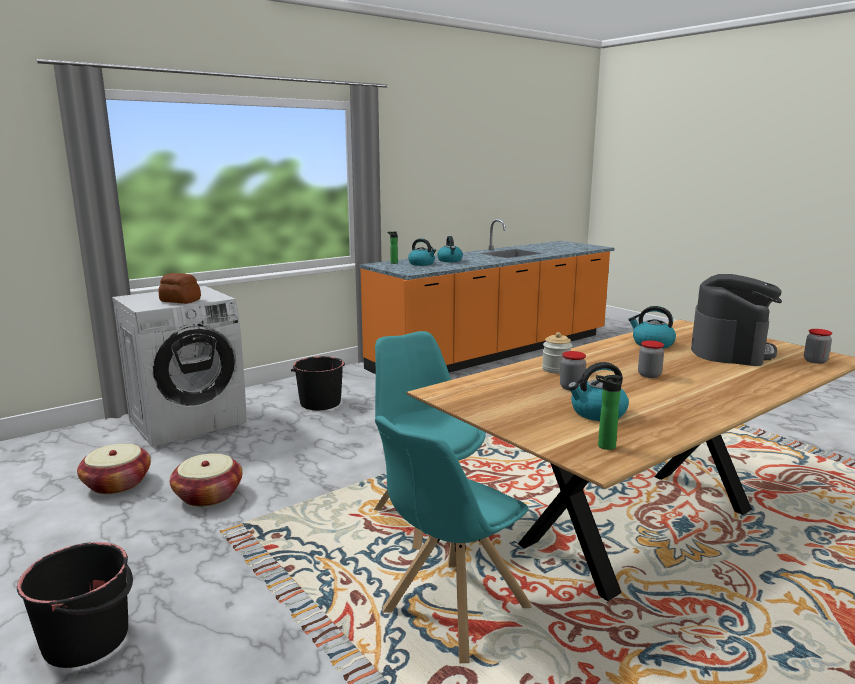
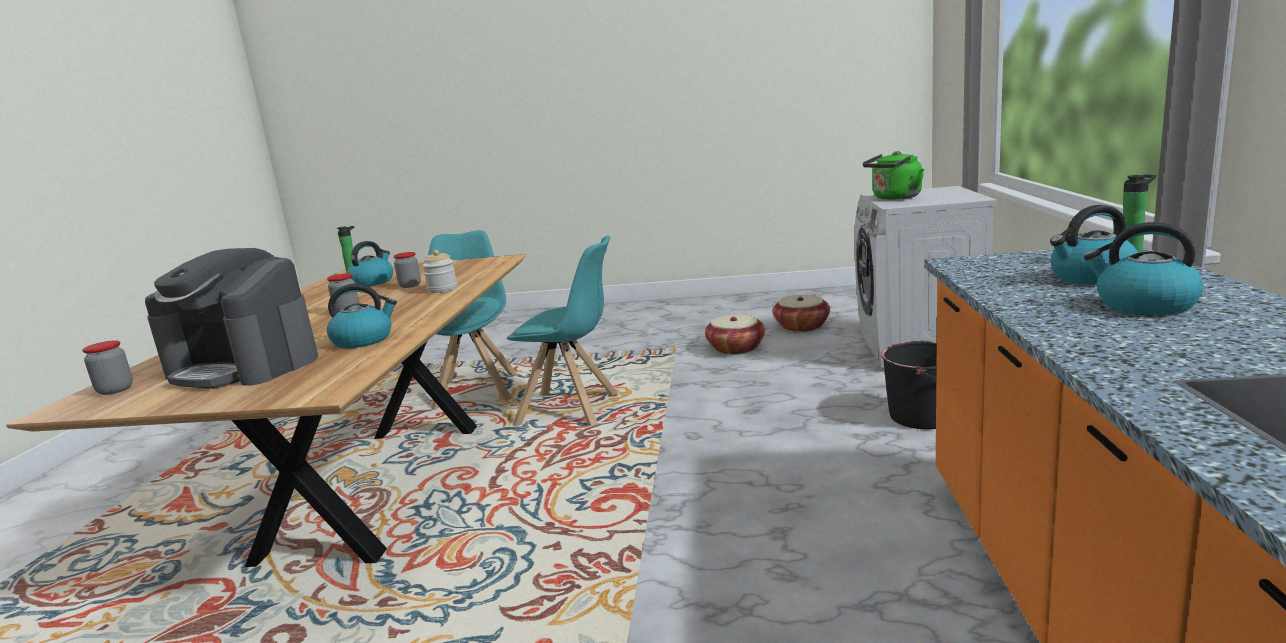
camera: 135 degrees right, 0 degrees up
(88, 639) = (623, 322): black bucket -> none
(180, 301) = (894, 198): bread -> green kettle
(730, 350) = (244, 367): coffee machine -> coffee machine turned 45 degrees counterclockwise

